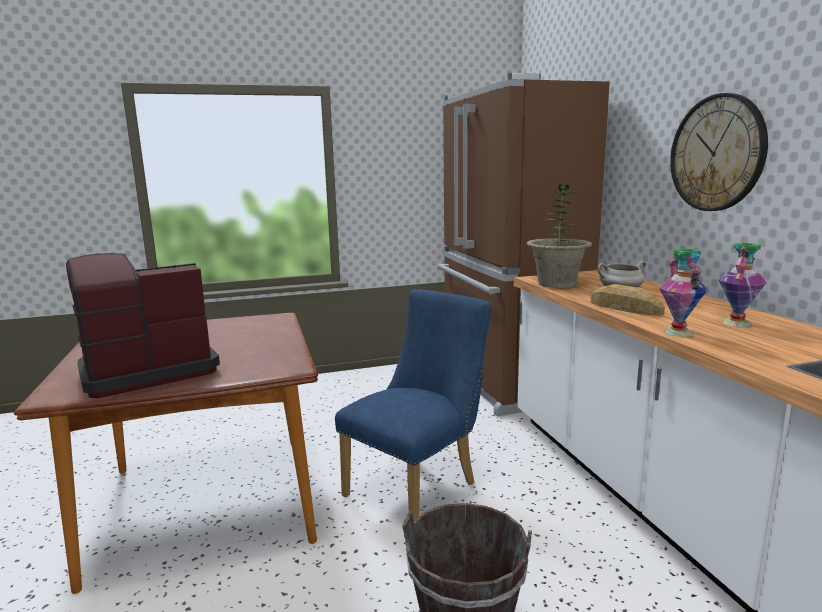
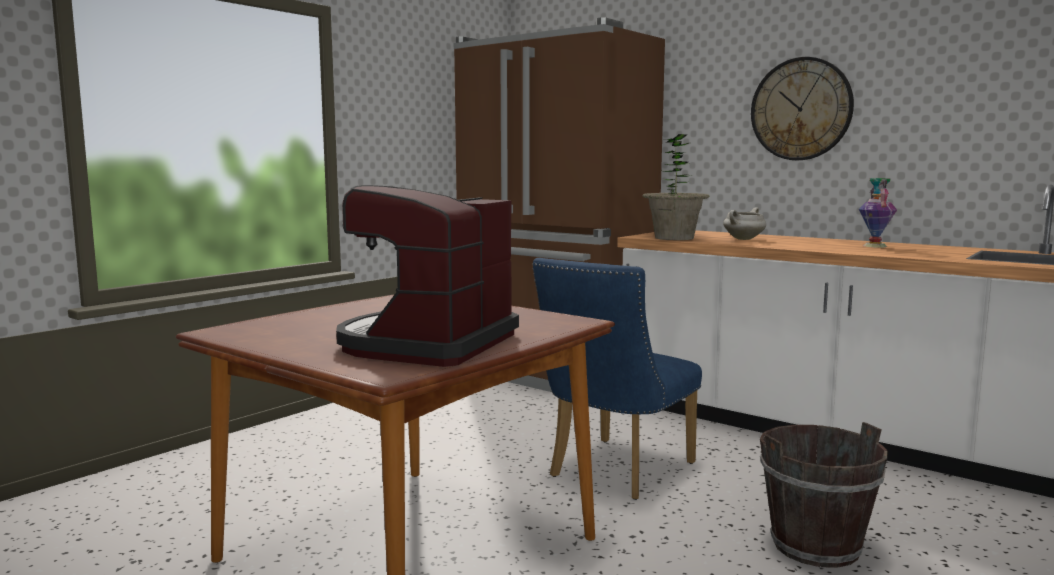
camera: 35 degrees left, 5 degrees down
(418, 487) = (614, 472): blue chair -> blue chair turned 150 degrees counterclockwise
(625, 308) = (780, 245): bread -> none
(679, 332) = (861, 252): vase -> none

